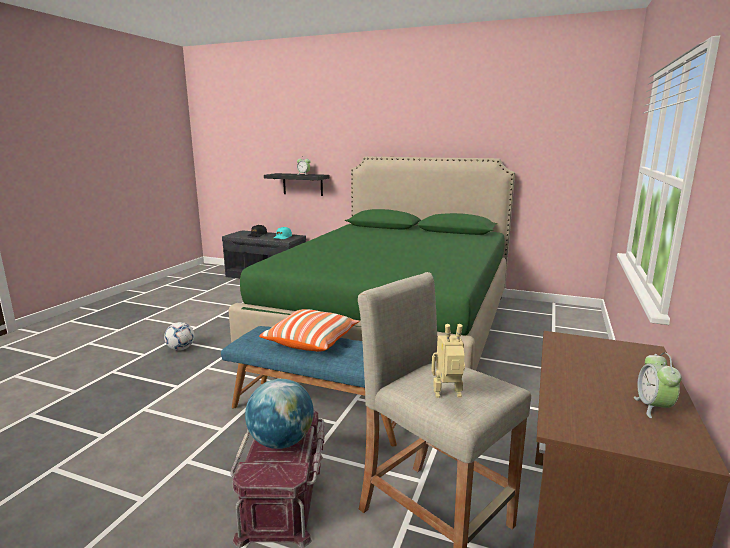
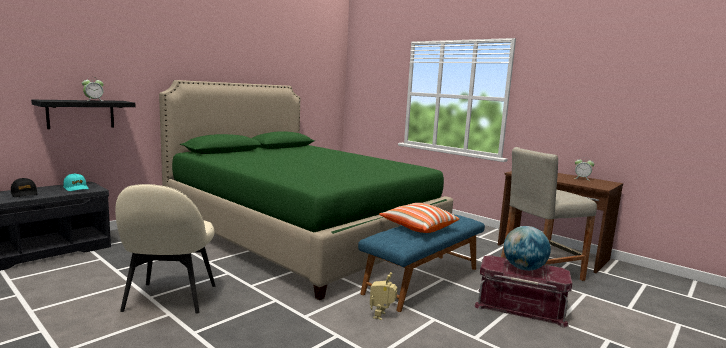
camera: 70 degrees left, 5 degrees down
(180, 349) = (233, 328): football -> none
(217, 321) = (169, 299): none -> beige chair
(448, 396) = (569, 196): toy robot -> toy robot (382, 316)

